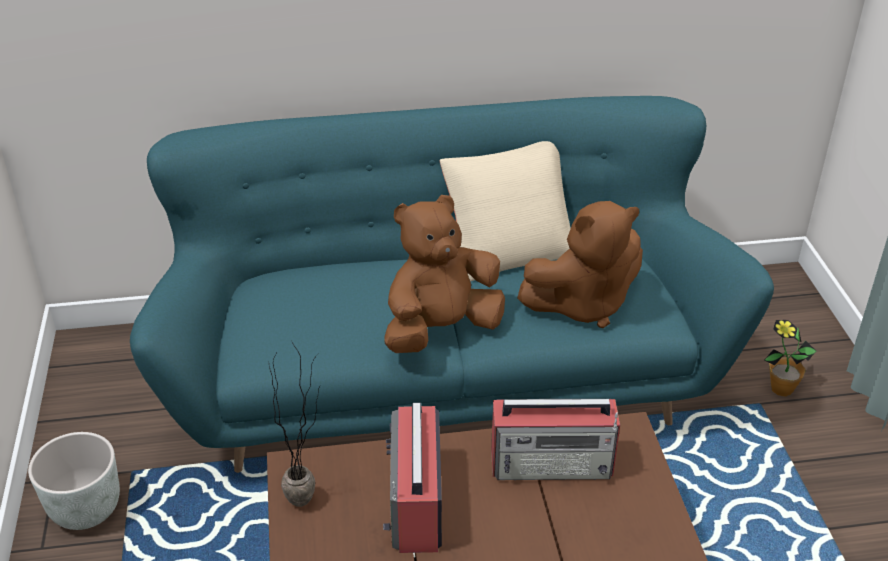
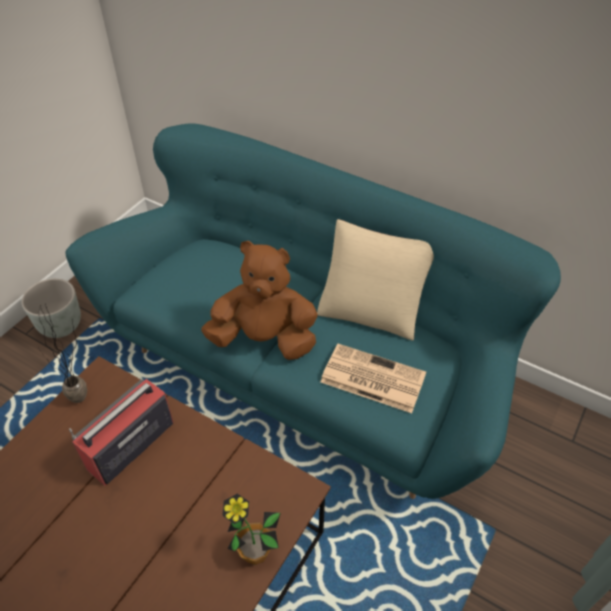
camera: 40 degrees right, 10 degrees up
(553, 464) = (230, 479): radio -> none
(582, 304) = (371, 378): brown plush toy -> newspaper
(781, 389) = (526, 530): potted plant -> potted plant (255, 553)

